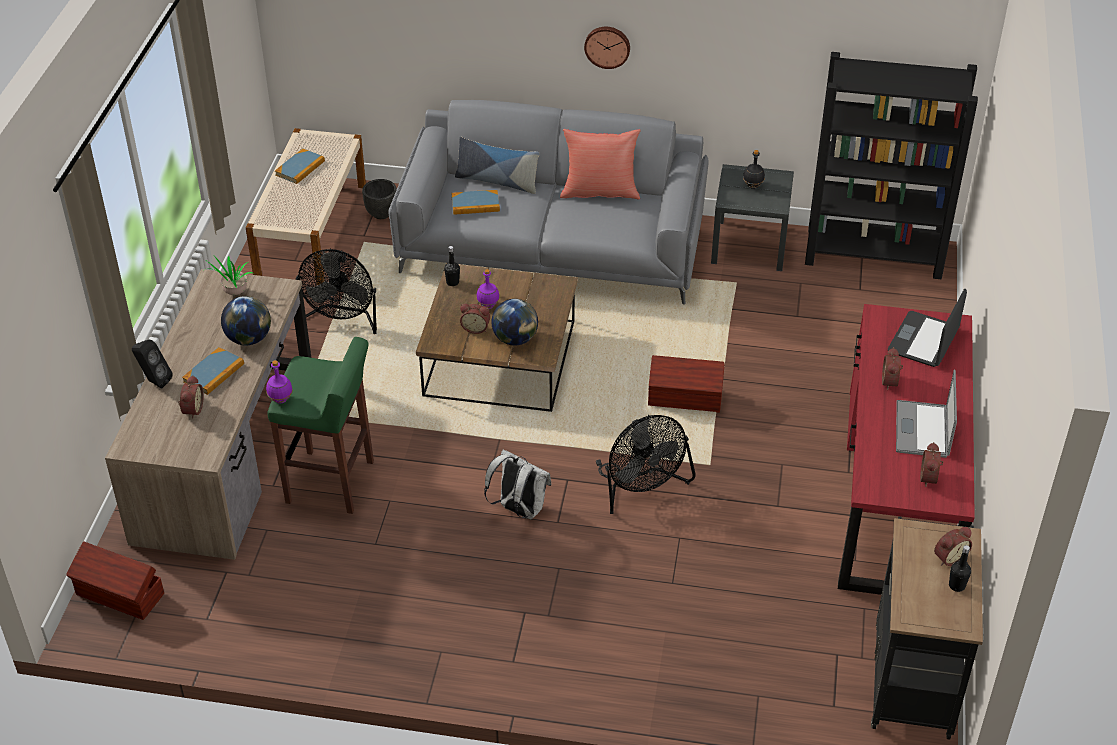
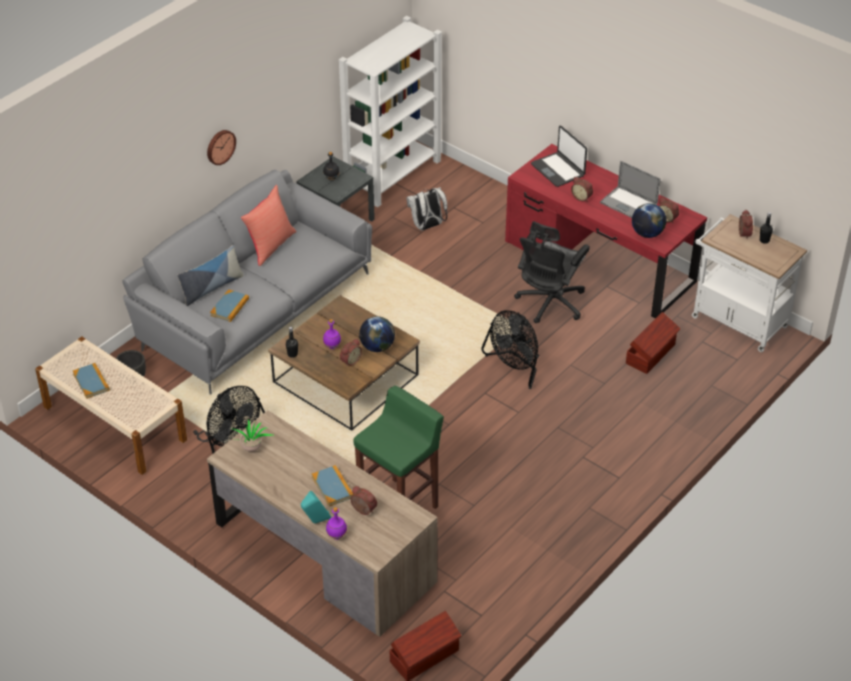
camera: 60 degrees left, 0 degrees up
(154, 381) = (315, 521): black speaker -> turquoise speaker
(249, 339) = (310, 457): globe -> globe (647, 234)
(280, 399) = (396, 458): purple bottle -> purple bottle (336, 536)
(519, 509) = (494, 425): white backpack -> white backpack (427, 226)
(638, 487) = (515, 364): black fan -> black fan turned 135 degrees clockwise
(685, 399) = (455, 311): brown storage box -> brown storage box (651, 354)
(771, 476) = (549, 305): none -> office chair
(874, 253) = (392, 175): black bookcase -> white bookcase
(912, 677) = (736, 321): black cart -> white cart

